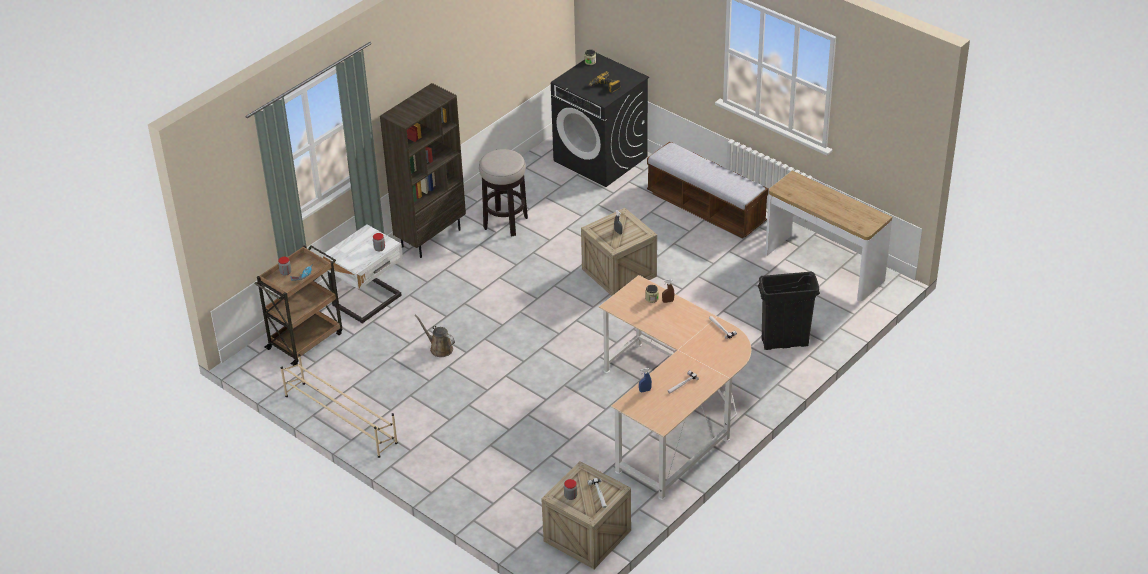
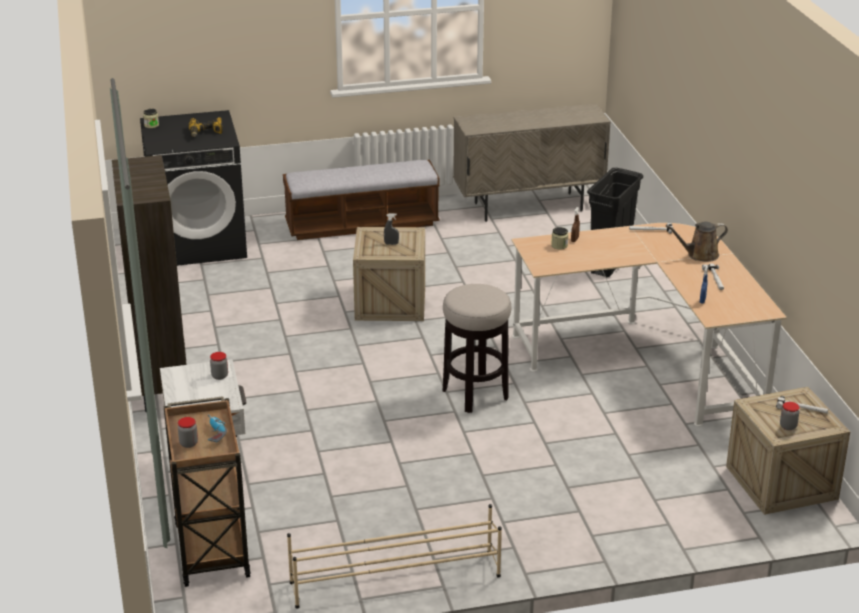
camera: 55 degrees left, 10 degrees down
(439, 348) = (360, 456): brown watering can -> brown watering can (700, 255)
(505, 223) = (211, 332): stool -> stool (475, 394)
(824, 267) = (528, 207): console table -> beige cabinet

